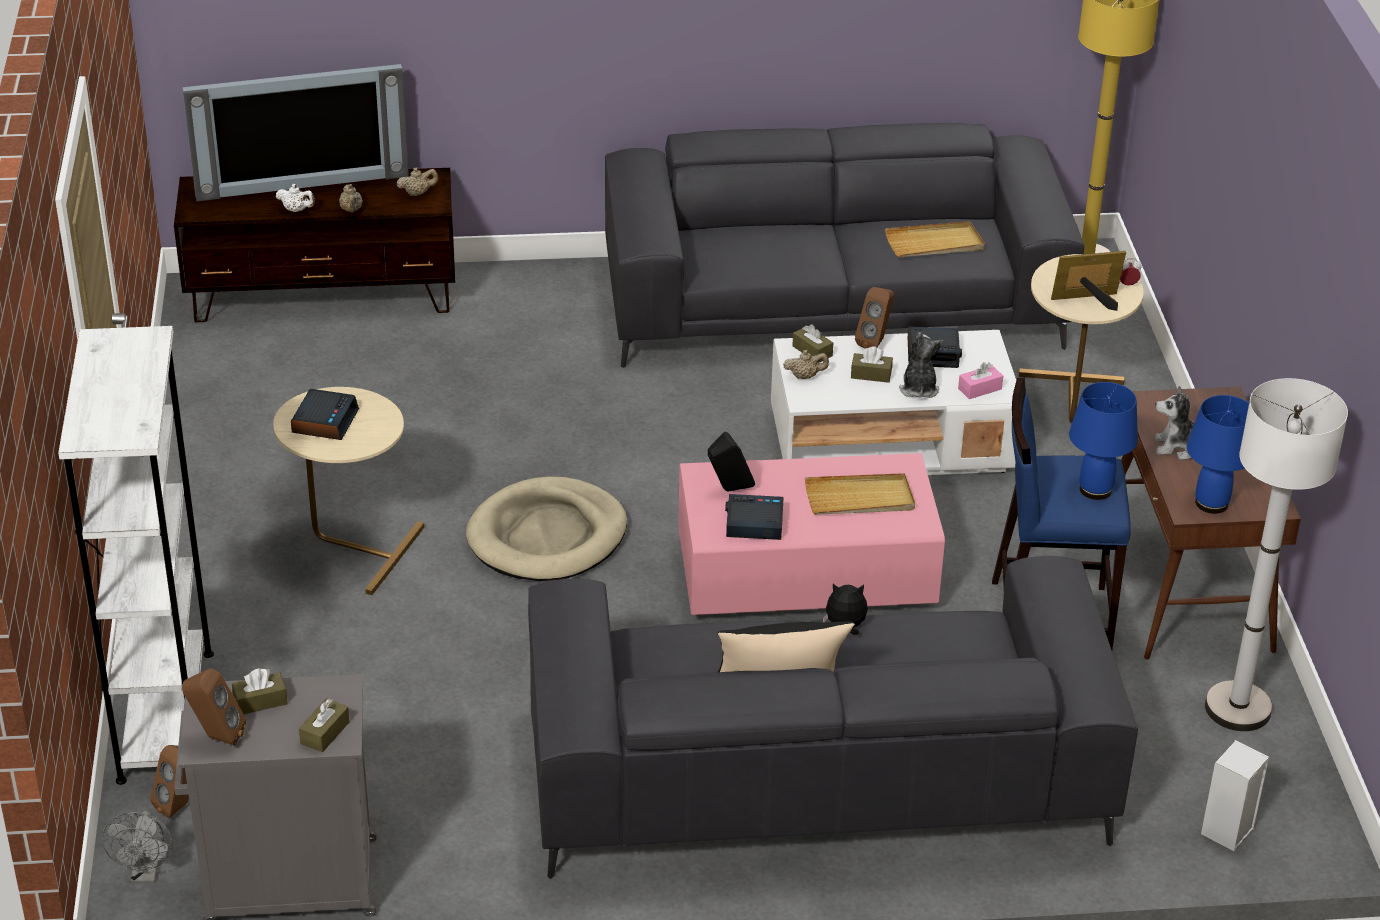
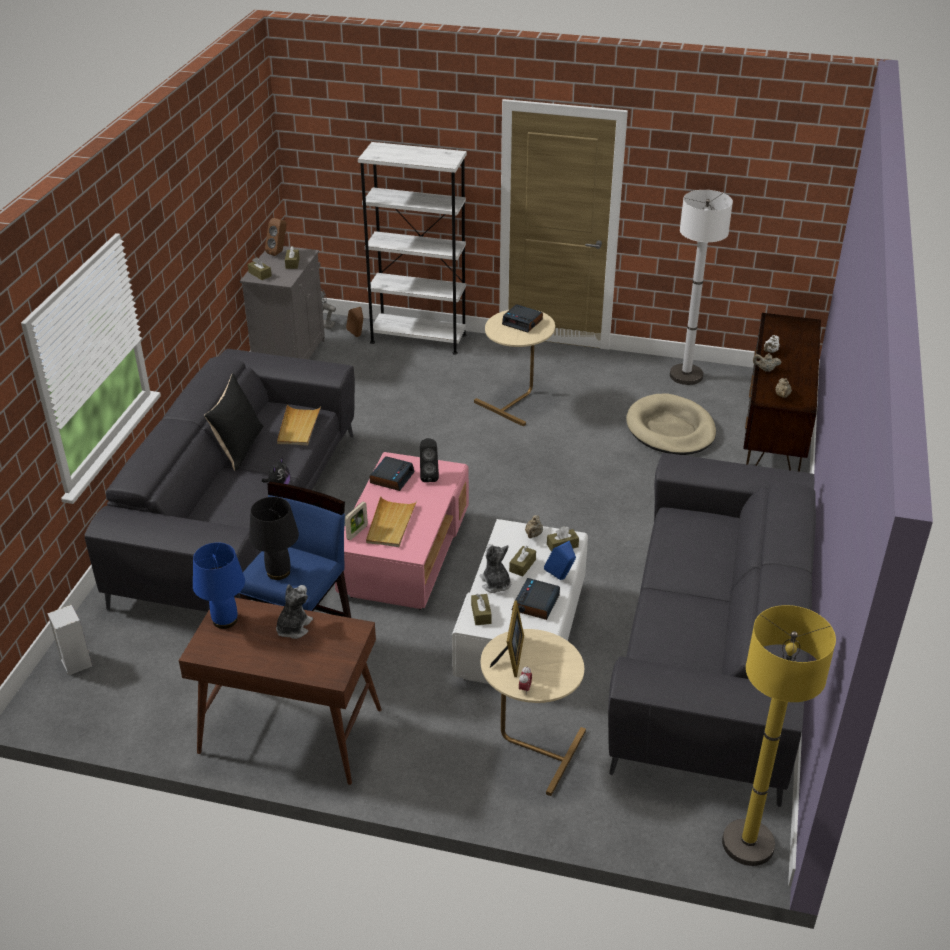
camera: 110 degrees right, 0 degrees up
(301, 182) = (806, 357): television -> none
(547, 536) = (494, 466): beige dog bed -> beige dog bed (670, 429)
(875, 343) = (560, 578): brown speaker -> blue speaker
(896, 524) = (357, 532): none -> picture frame
(918, 388) = (495, 583): plush toy -> plush toy turned 135 degrees counterclockwise
(935, 243) = (681, 643): beige tray -> beige tray (298, 427)
(979, 389) = (481, 614): pink tissue box -> brown tissue box
(1095, 489) = (279, 572): blue table lamp -> black table lamp
(1237, 708) = (163, 710): white floor lamp -> white floor lamp (686, 375)

